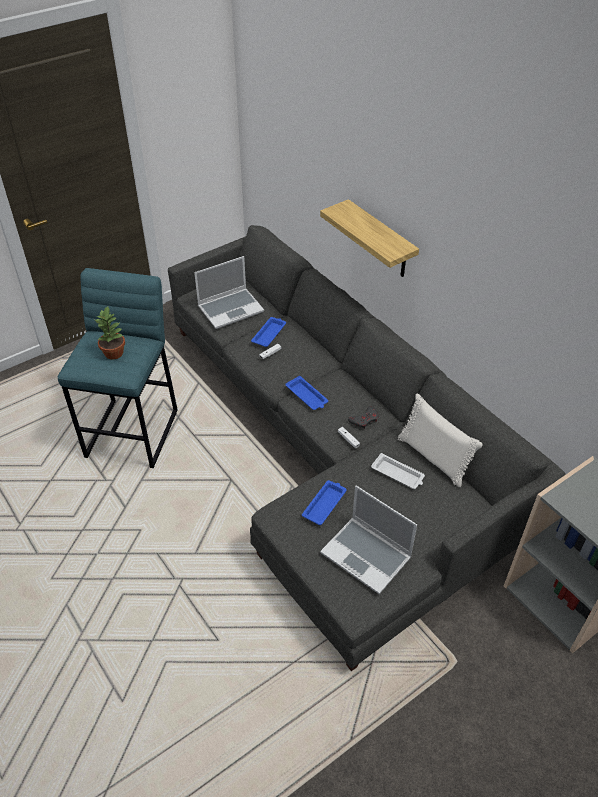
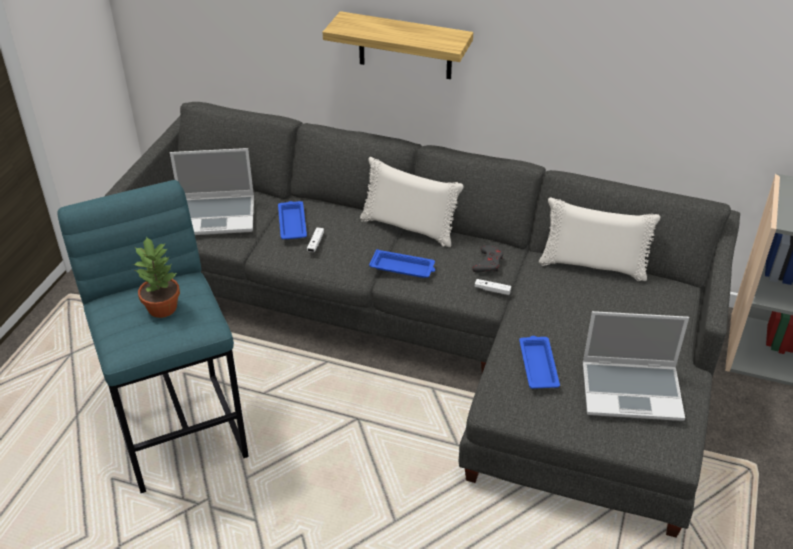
camera: 35 degrees left, 5 degrees down
(231, 309) = (216, 216): laptop -> laptop turned 60 degrees clockwise
(338, 370) = (409, 227): none -> white pillow
(398, 474) = (578, 297): white tray -> none

